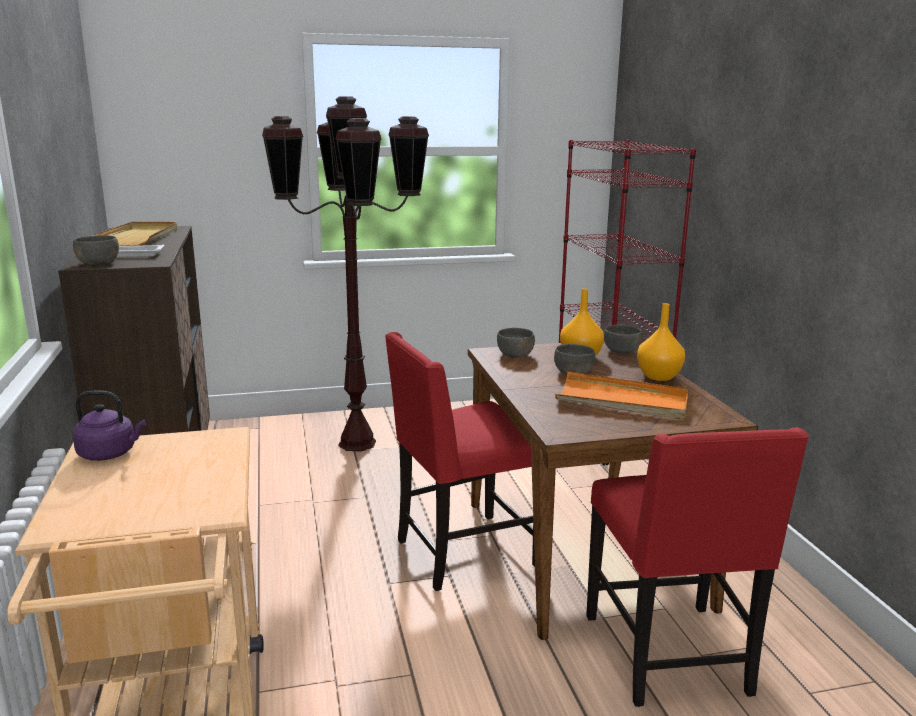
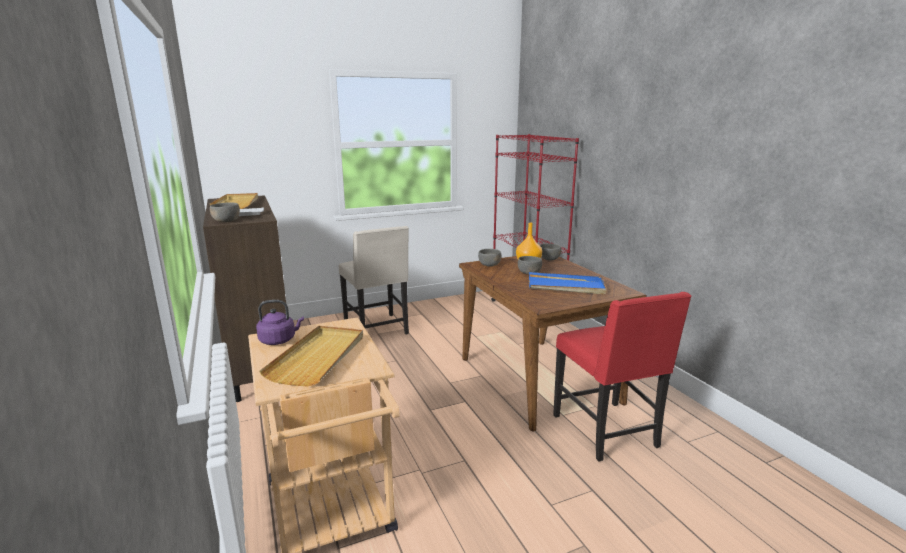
camera: 10 degrees left, 0 degrees up
(147, 487) = (318, 357): none -> beige tray
(356, 444) = (377, 329): brown floor lamp -> beige chair
(463, 553) = (468, 388): red chair -> none
(622, 401) = (566, 286): orange tray -> blue tray
(659, 376) = (579, 271): orange vase -> none

